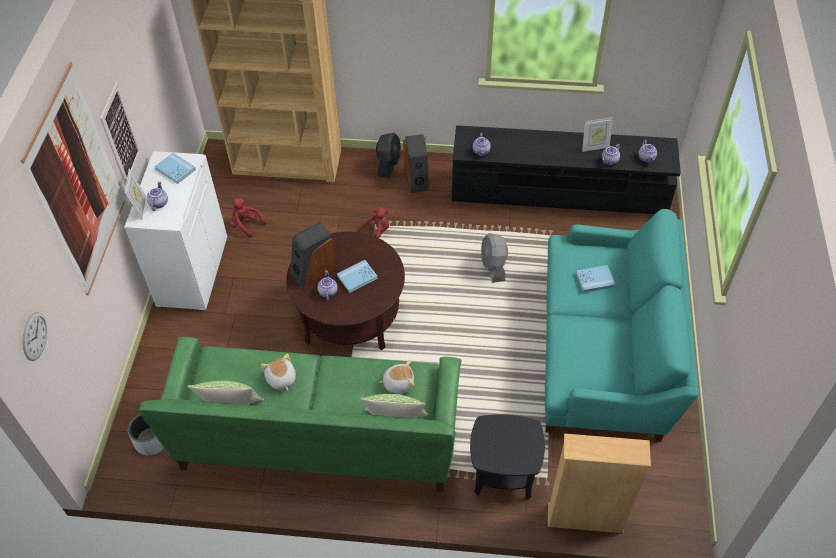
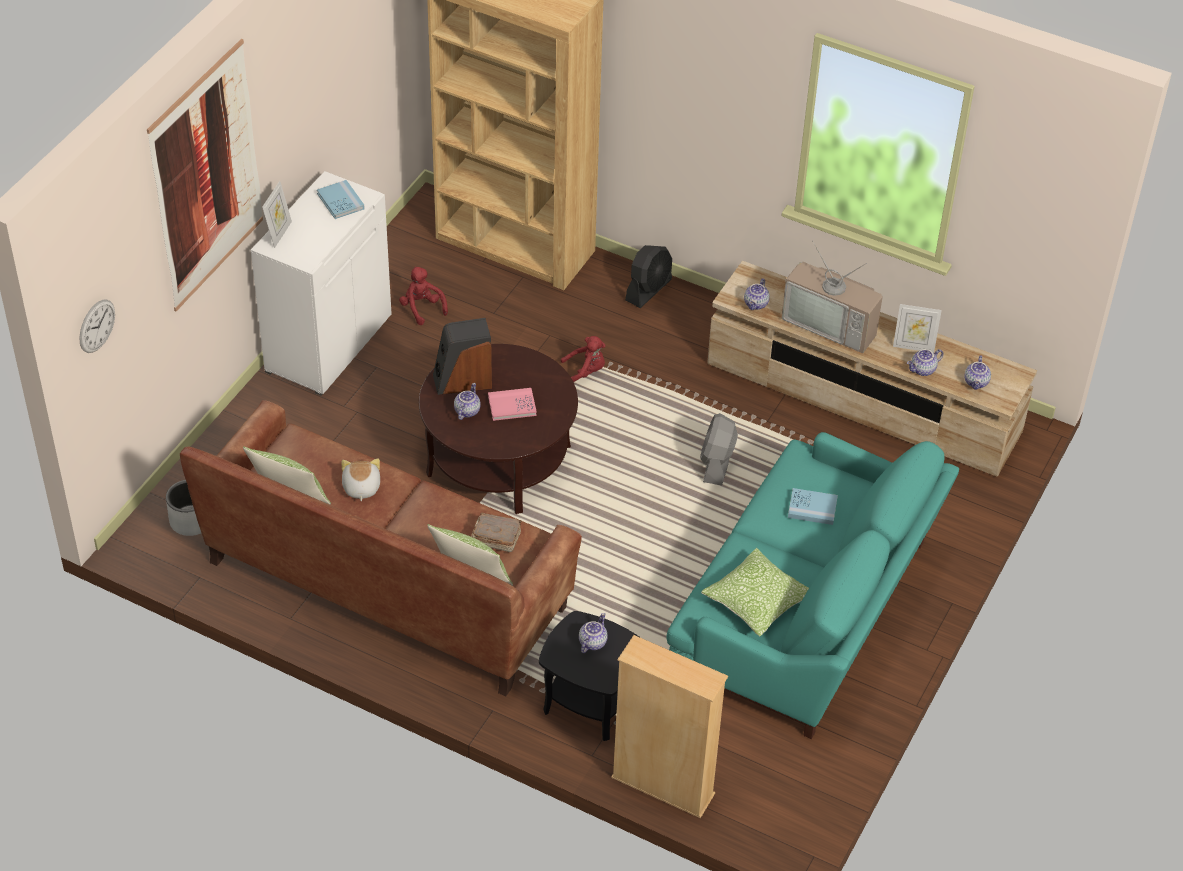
camera: 20 degrees right, 5 degrees down
(121, 135) = (284, 138): picture -> none
(158, 203) = (302, 234): teapot -> teapot (592, 642)
(318, 437) = (387, 585): green sofa -> brown sofa
(357, 277) = (512, 406): blue book -> pink book
(398, 383) = (495, 538): plush toy -> brown book
(417, 178) = (677, 320): speaker -> none
(536, 148) = (832, 323): none -> television
(559, 191) = (862, 398): black tv stand -> beige tv stand
(597, 361) = (756, 601): none -> pillow

